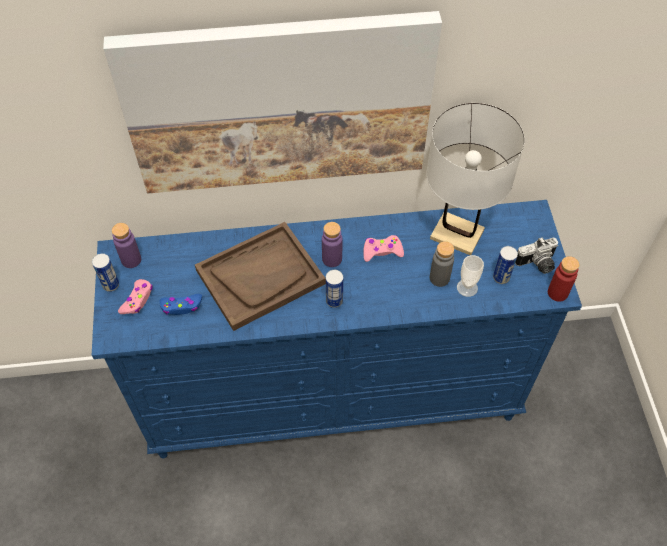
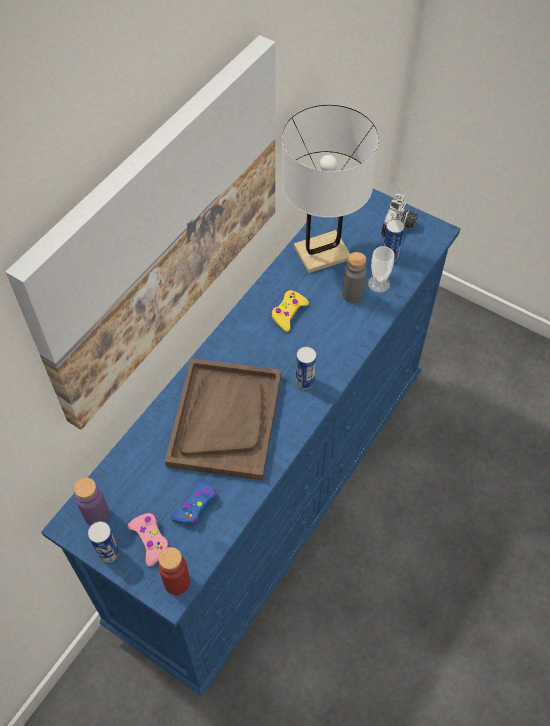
camera: 50 degrees left, 0 degrees up
(332, 259) = (260, 353): purple bottle -> none
(382, 251) = (288, 313): pink game controller -> yellow game controller
(557, 293) = (436, 233): red bottle -> red bottle (177, 582)

